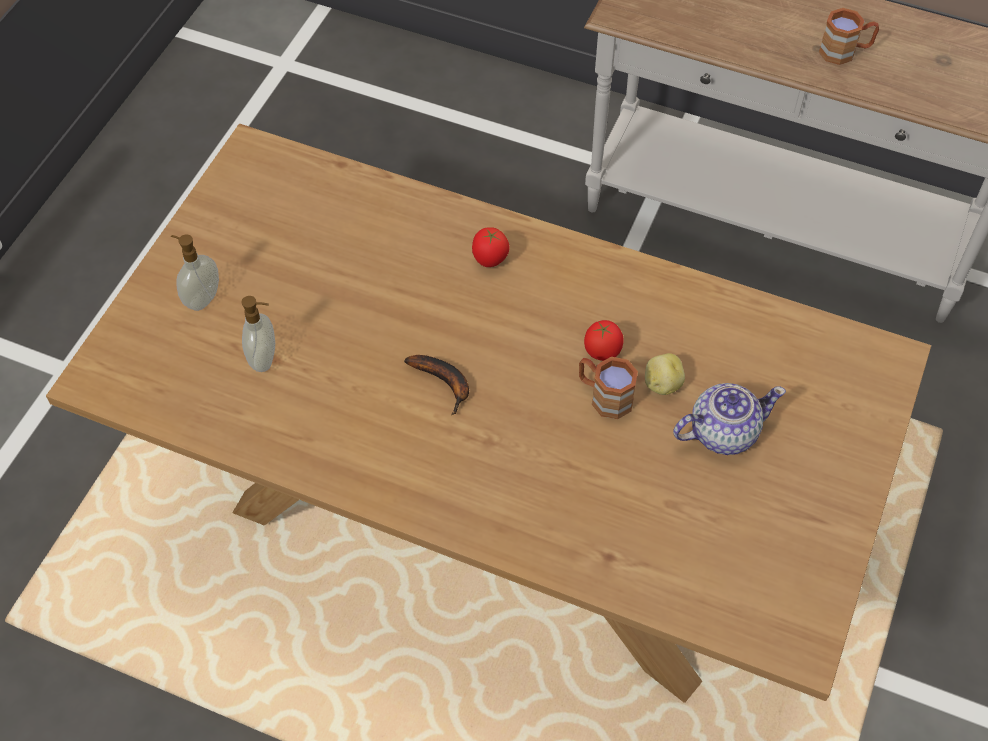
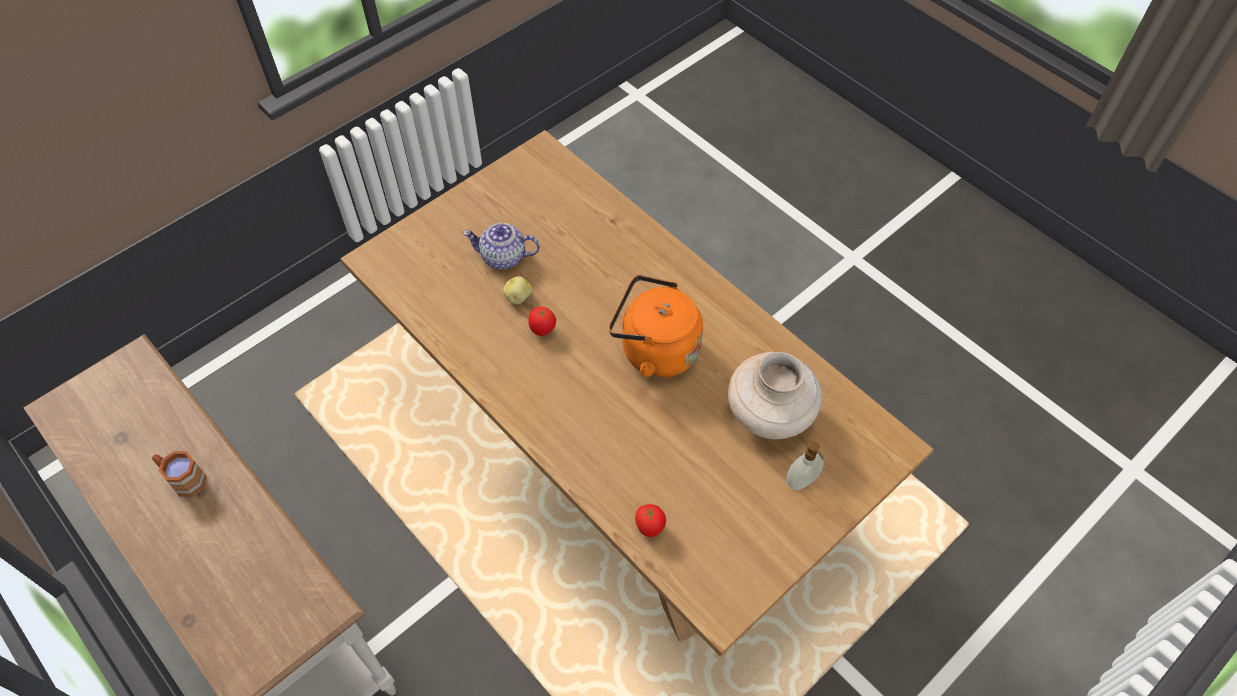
camera: 155 degrees left, 0 degrees up
(264, 358) = (769, 415): soap dispenser -> beige vase
(445, 383) = (654, 350): banana -> orange kettle
(490, 260) = (577, 426): tomato -> tomato (650, 527)
(604, 396) = (559, 303): brown mug -> none

